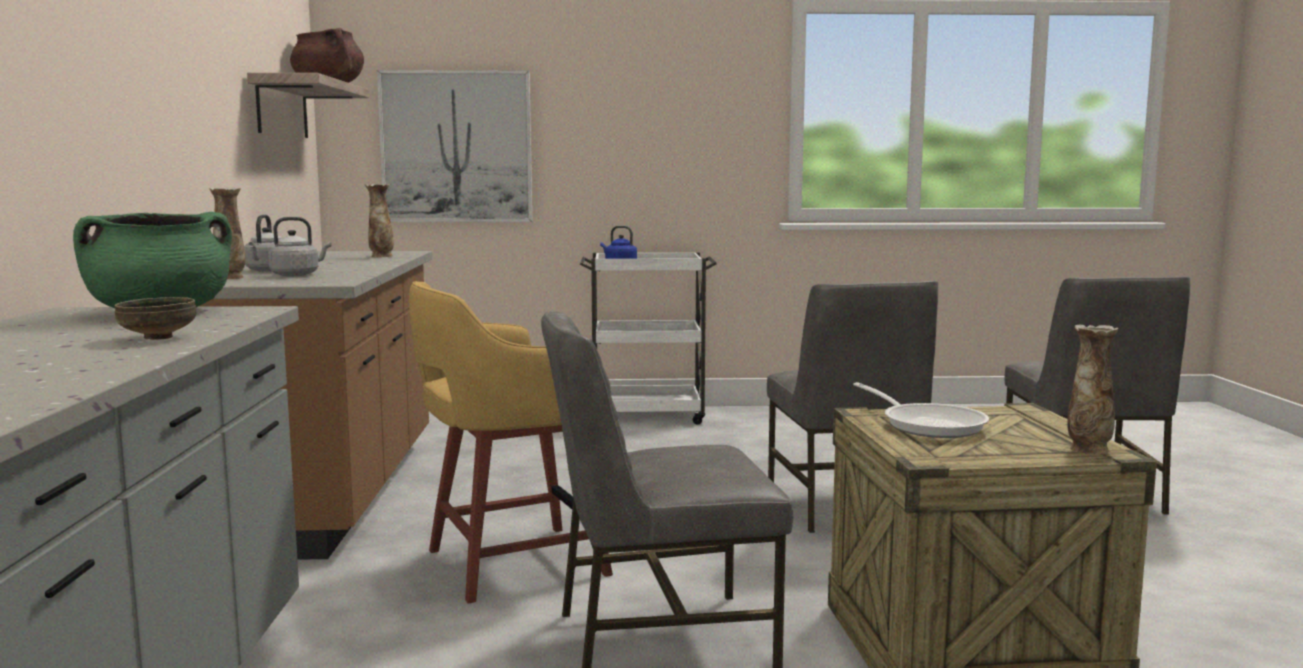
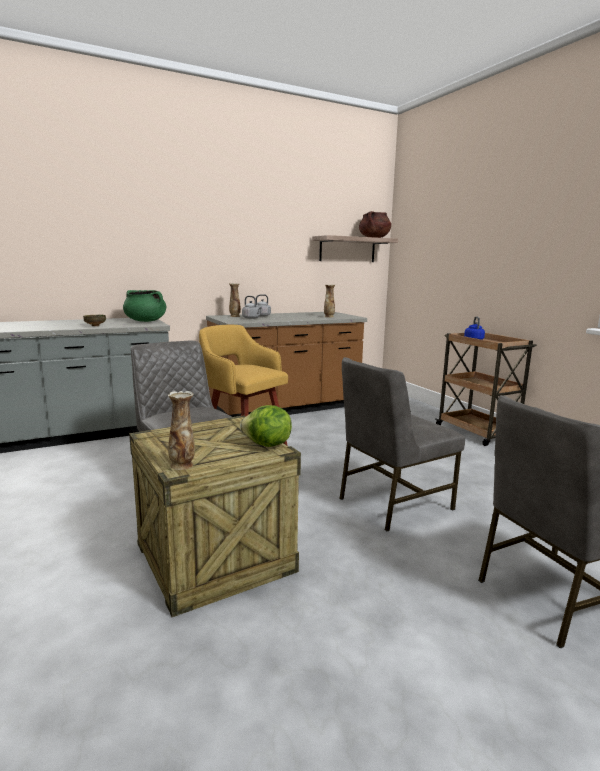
camera: 65 degrees right, 5 degrees up
(456, 147) = (431, 267): picture -> none
(647, 416) = (477, 433): white cart -> brown cart
(928, 424) = (218, 432): frying pan -> none
(1000, 410) = (267, 445): none -> lettuce

